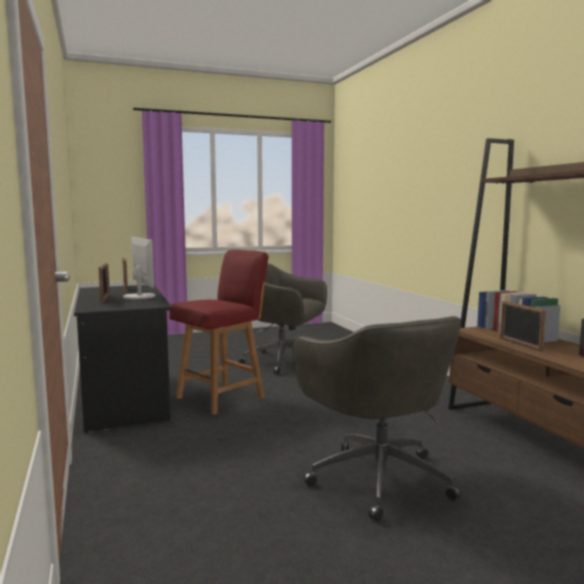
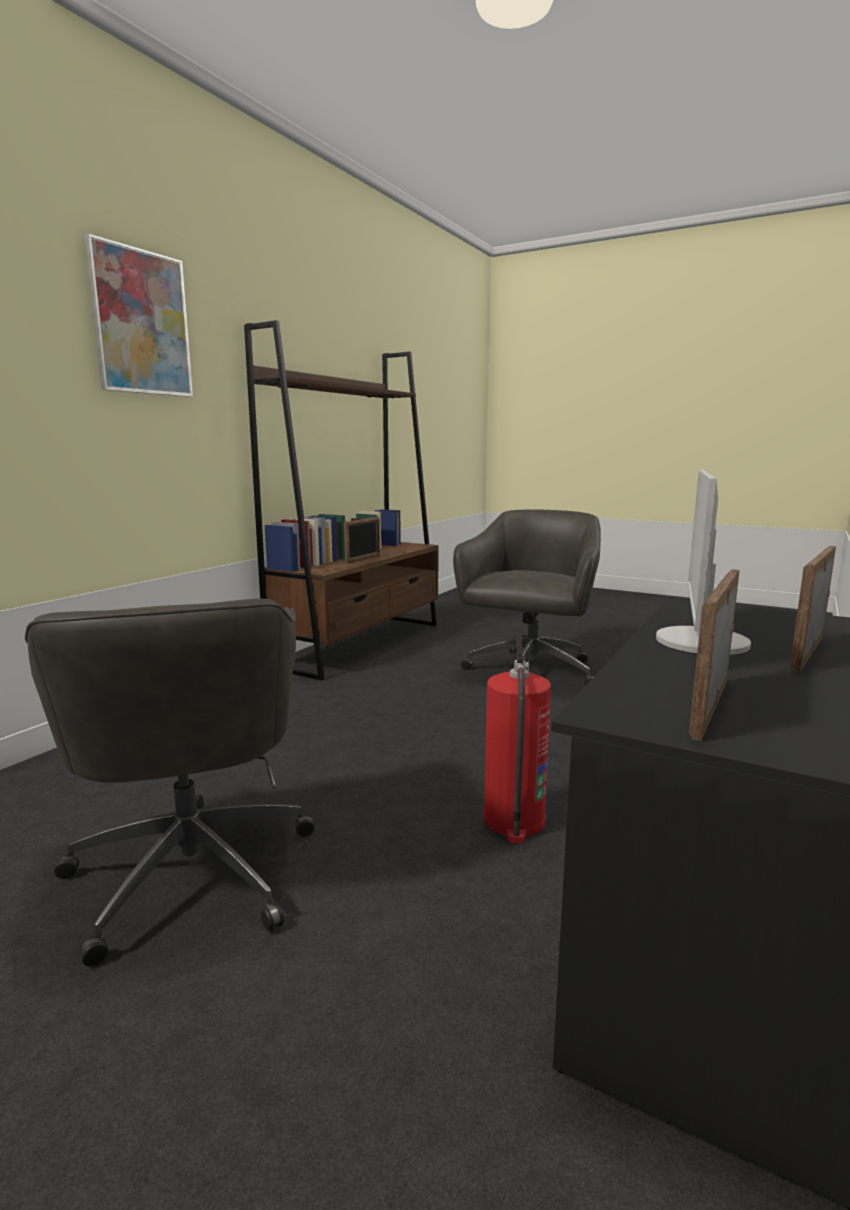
camera: 130 degrees left, 5 degrees up
(222, 397) = (513, 821): red chair -> fire extinguisher
(461, 159) = (141, 323): none -> picture

